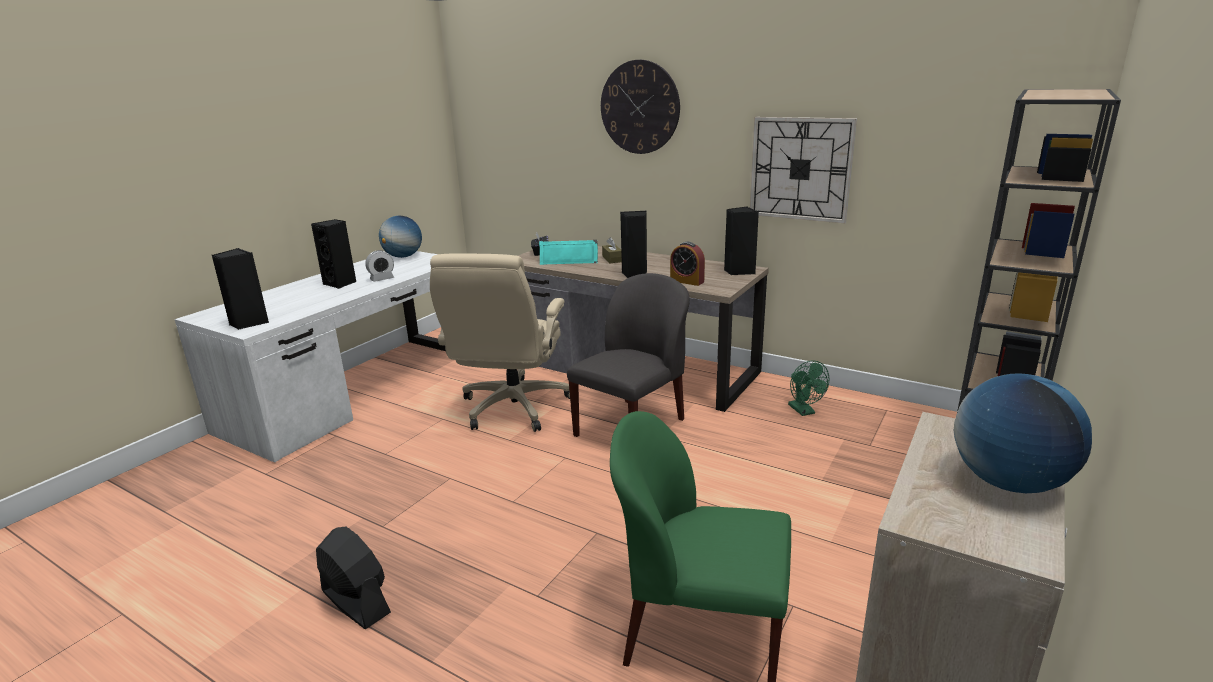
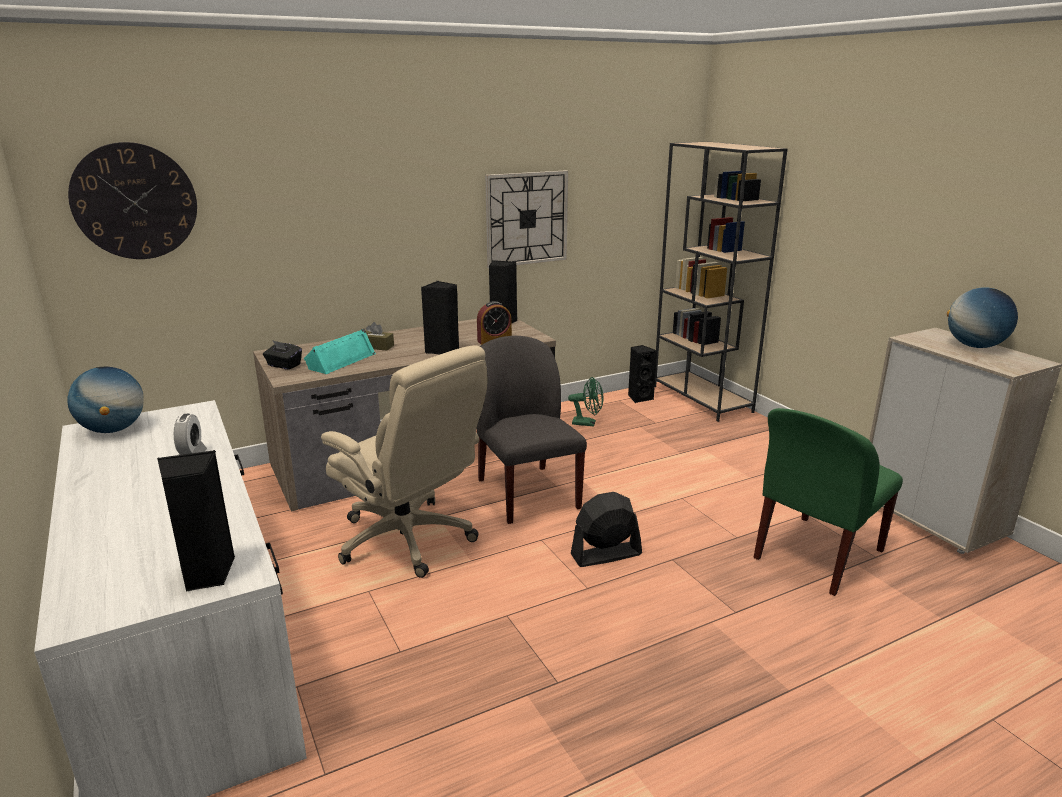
camera: 60 degrees left, 0 degrees up
(341, 283) = (150, 485): black speaker -> black speaker (639, 398)
(356, 601) = (679, 725): black fan -> black fan (605, 554)
(639, 107) = (360, 173): wall clock -> wall clock (135, 201)

